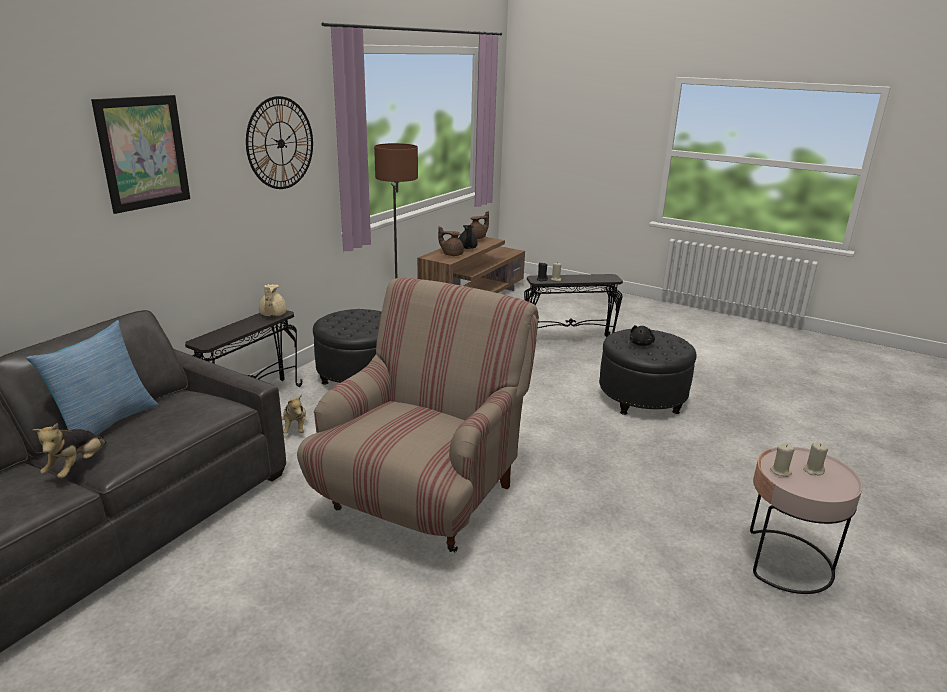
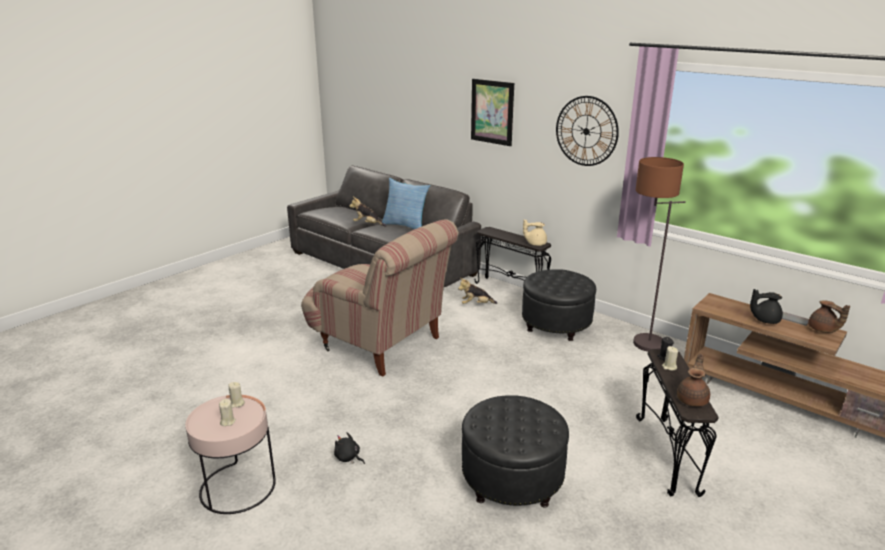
camera: 100 degrees right, 0 degrees up
(452, 254) = (733, 311): brown teapot -> brown teapot (692, 399)
(641, 344) = (514, 416): black plush toy -> black plush toy (348, 458)

